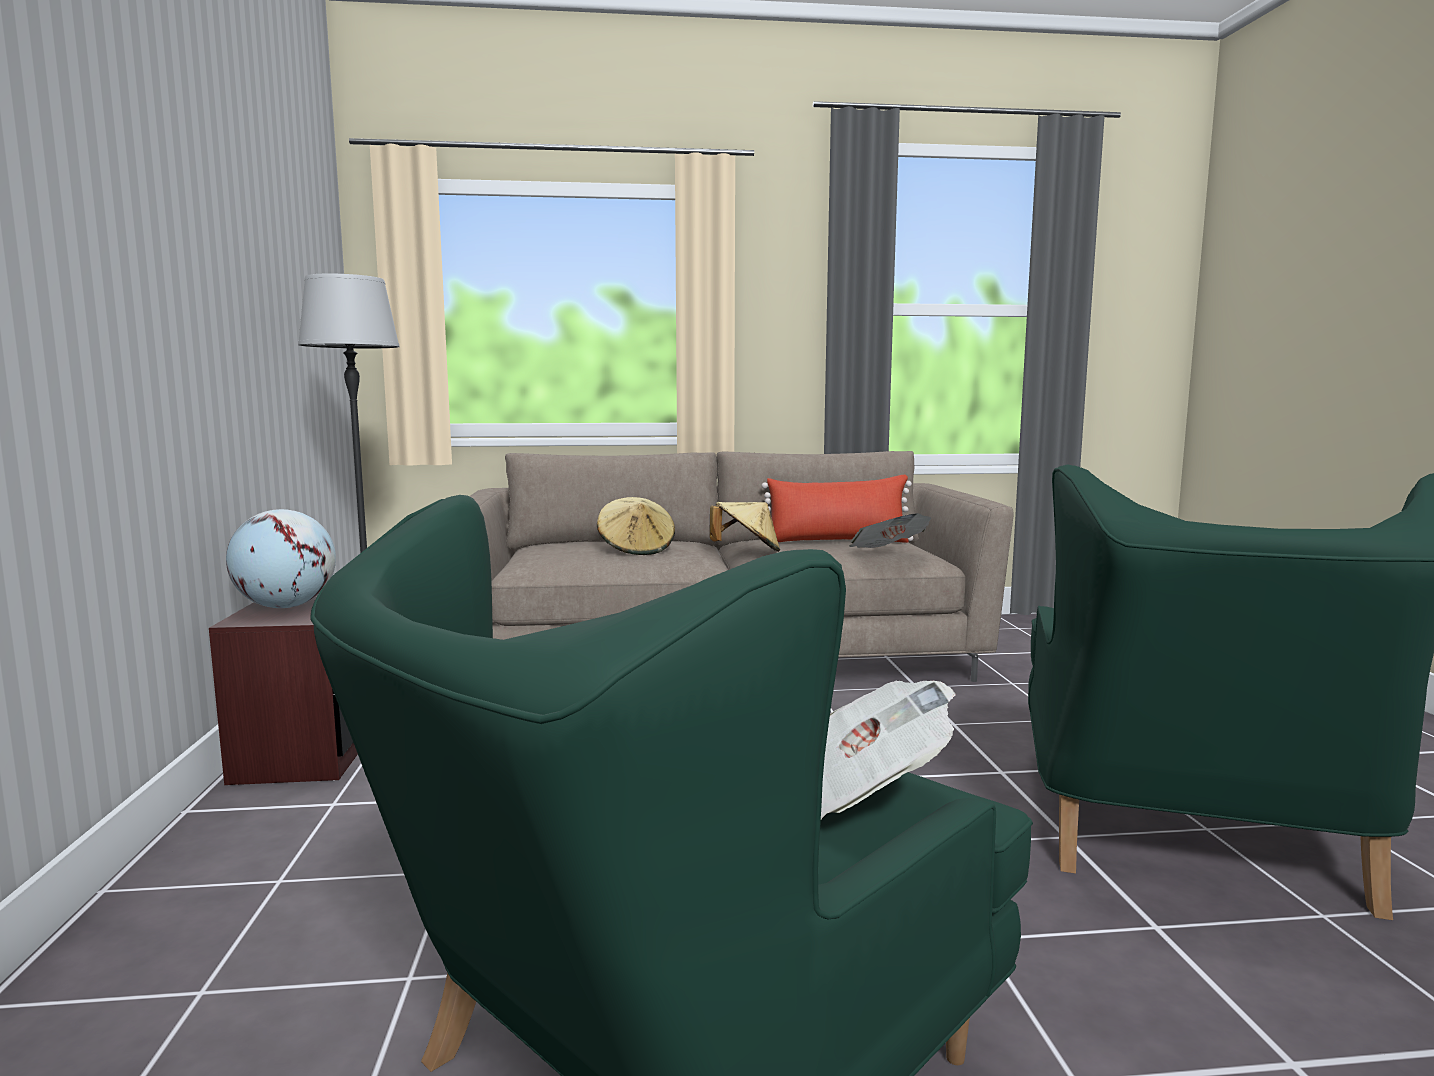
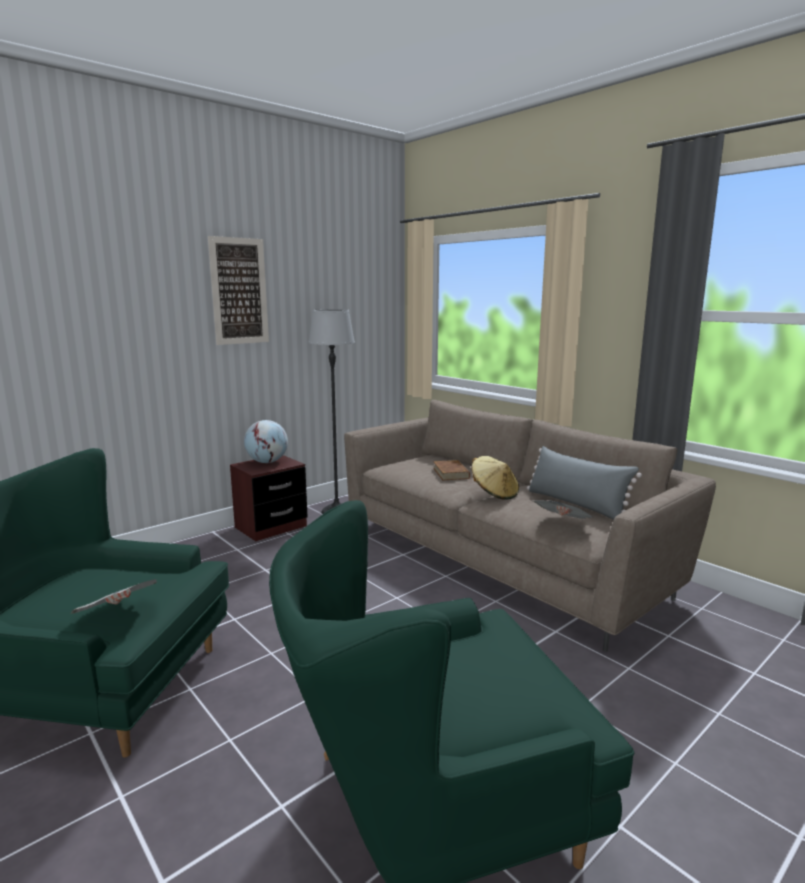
camera: 55 degrees right, 5 degrees up
(182, 204) = (239, 291): none -> picture
(636, 550) = (451, 473): beige hat -> brown book
(837, 541) = (576, 504): red pillow -> grey pillow

